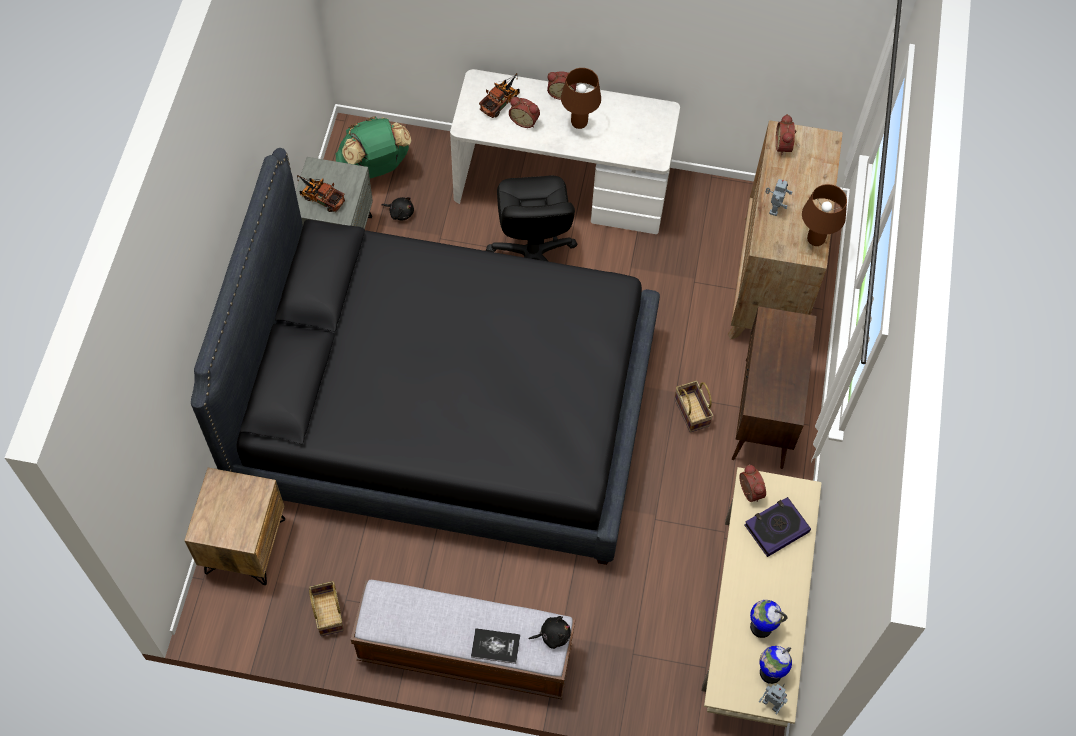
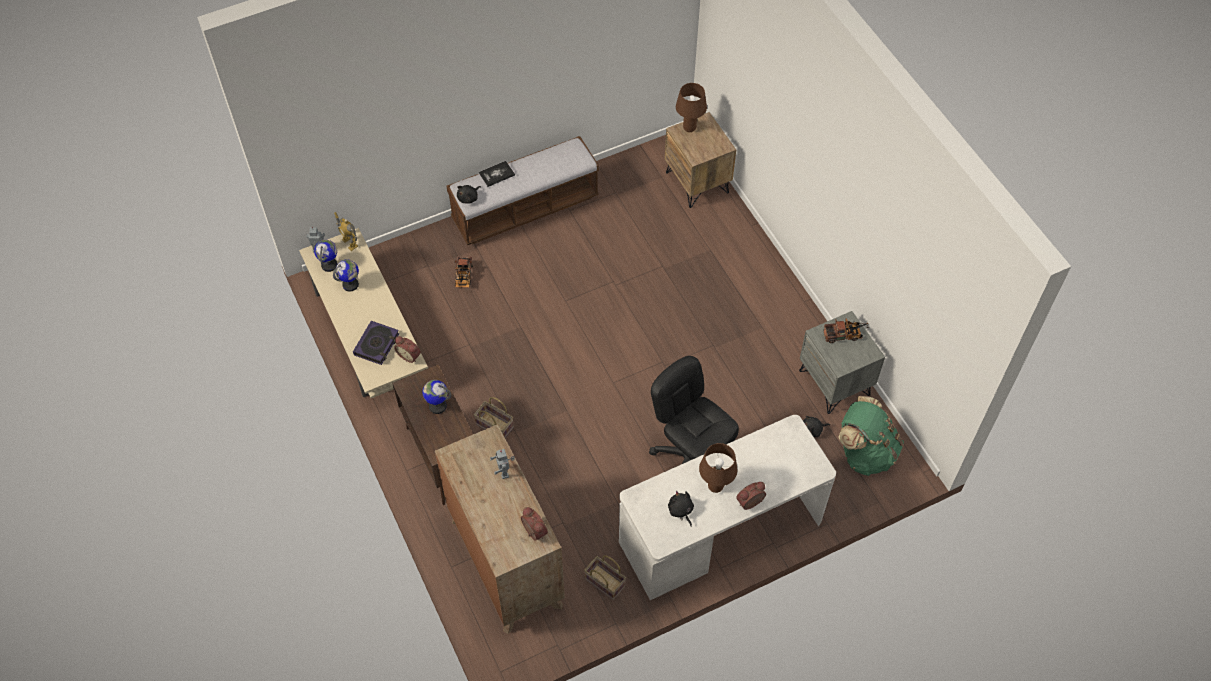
camera: 145 degrees right, 5 degrees down
(329, 614) = (617, 181): basket -> basket (603, 582)
(446, 411) = (654, 323): black bed -> none
(501, 101) = (787, 465): toy truck -> toy truck (463, 277)
(525, 120) = (756, 461): alarm clock -> none
(626, 124) = (681, 511): none -> black plush toy
(728, 688) = (349, 243): none -> toy robot
(772, 370) = (437, 406): none -> globe
(815, 239) = (457, 467): brown table lamp -> brown table lamp (690, 128)

